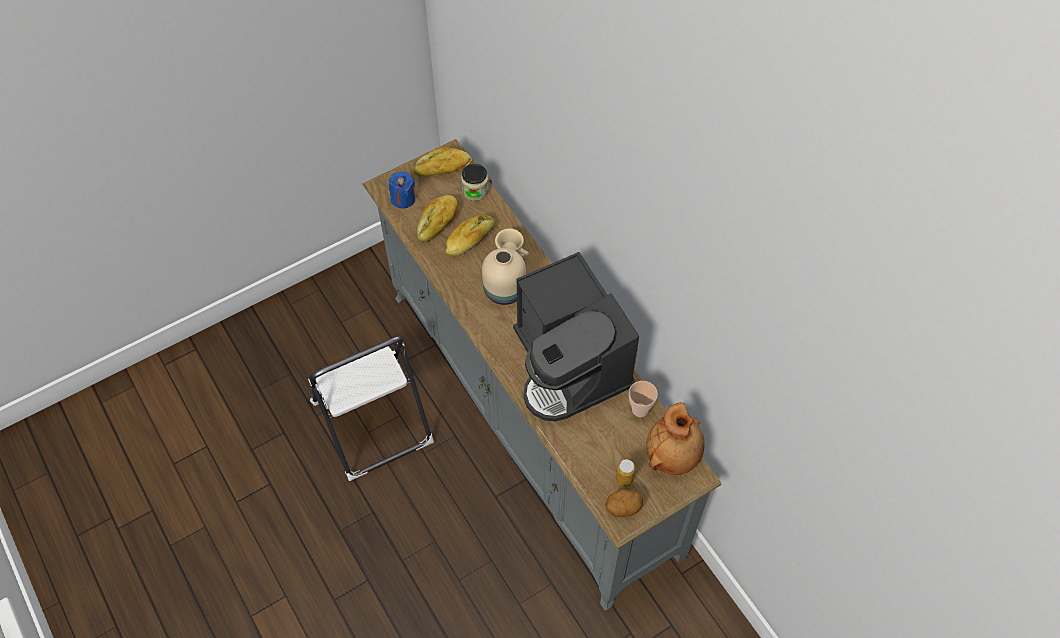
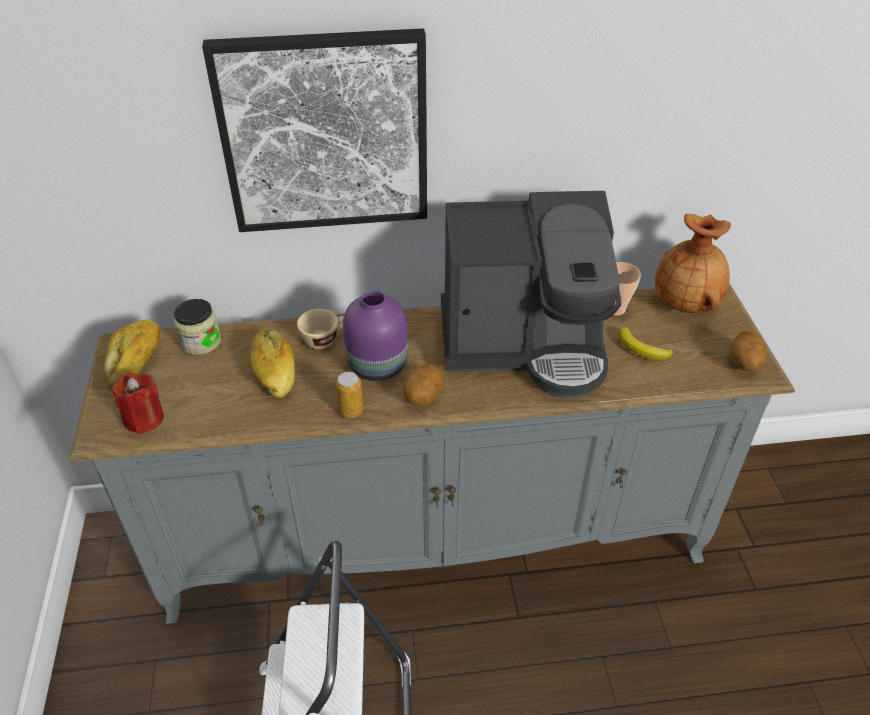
camera: 65 degrees left, 15 degrees down
(403, 199) = (144, 418): blue candle -> red candle
(438, 223) = (218, 394): bread -> none
(489, 326) = (423, 397): none -> potato
(505, 290) = (377, 364): beige vase -> purple vase
(557, 157) = (325, 133): none -> picture
(604, 439) = (642, 349): none -> banana
(624, 479) = (704, 351): can -> can (351, 411)

